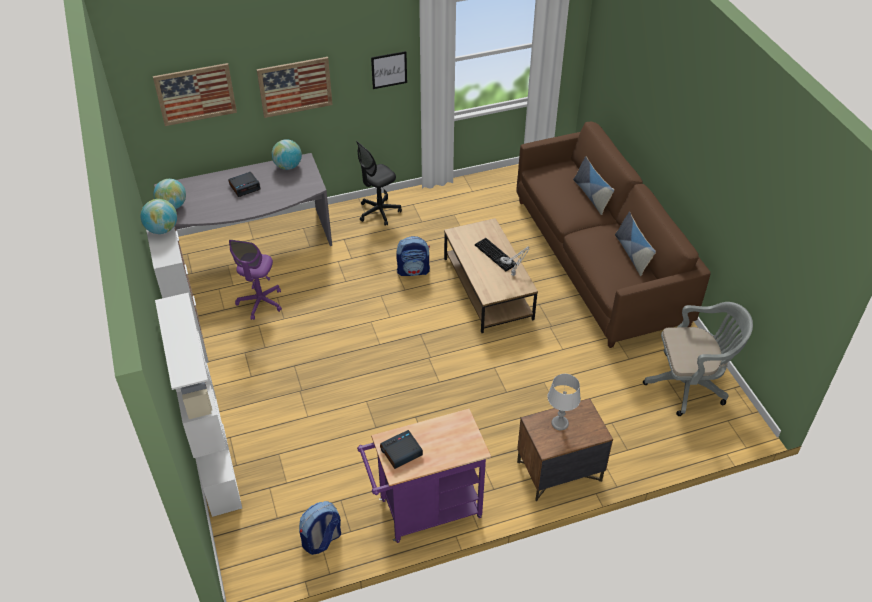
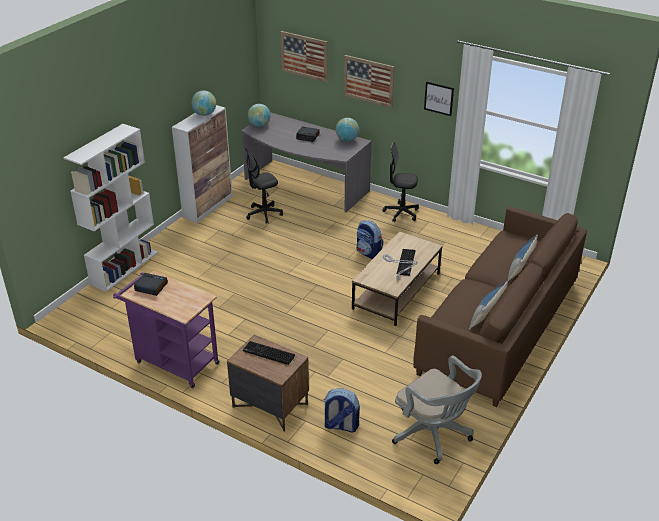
camera: 50 degrees right, 10 degrees down
(260, 303) = (264, 214): purple office chair -> black office chair
(321, 540) = (111, 332): backpack -> backpack (340, 426)
(559, 423) = (268, 354): grey table lamp -> keyboard

